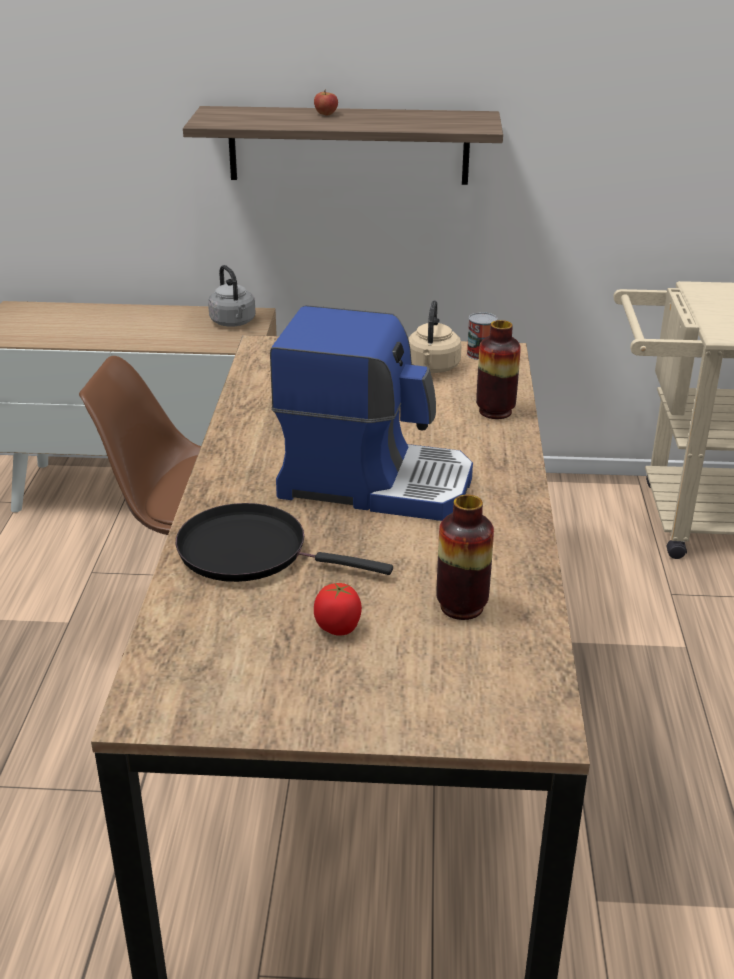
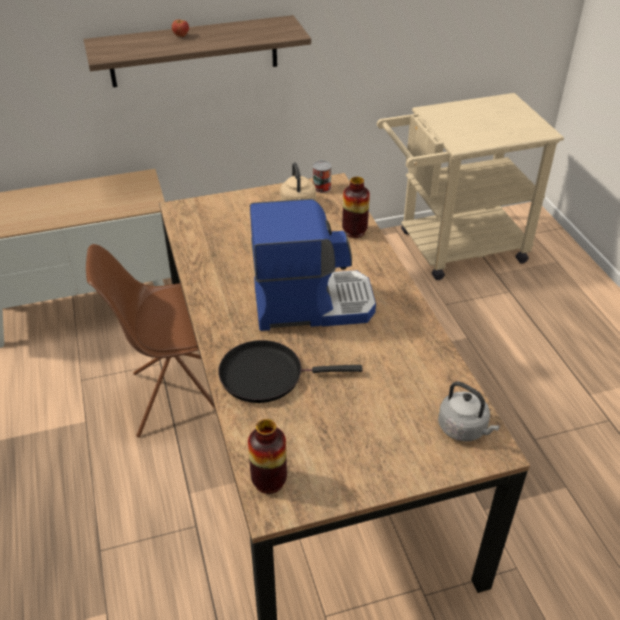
camera: 20 degrees left, 10 degrees up
(234, 323) = (134, 187): grey kettle -> grey kettle (464, 429)
(338, 628) = (350, 416): tomato -> none
(461, 606) = (411, 381): vase -> vase (269, 481)

